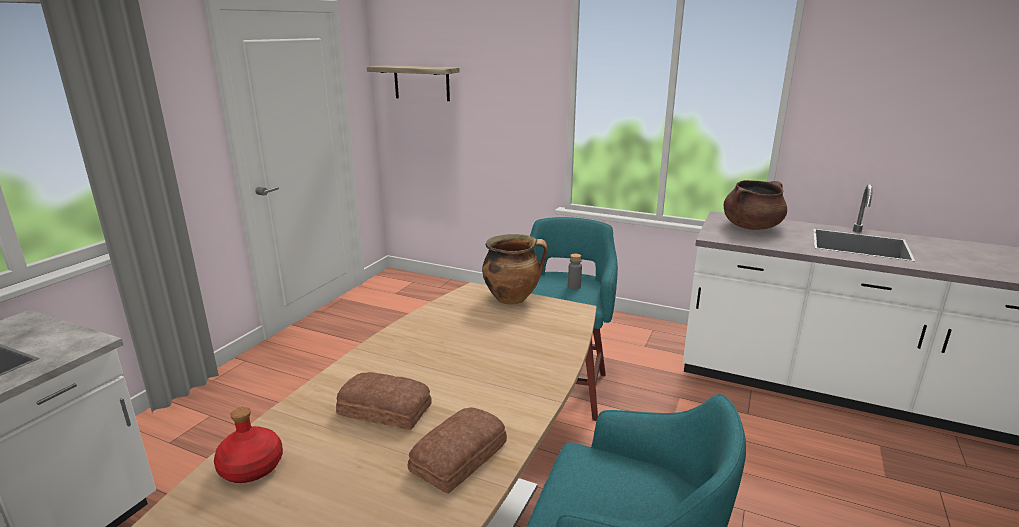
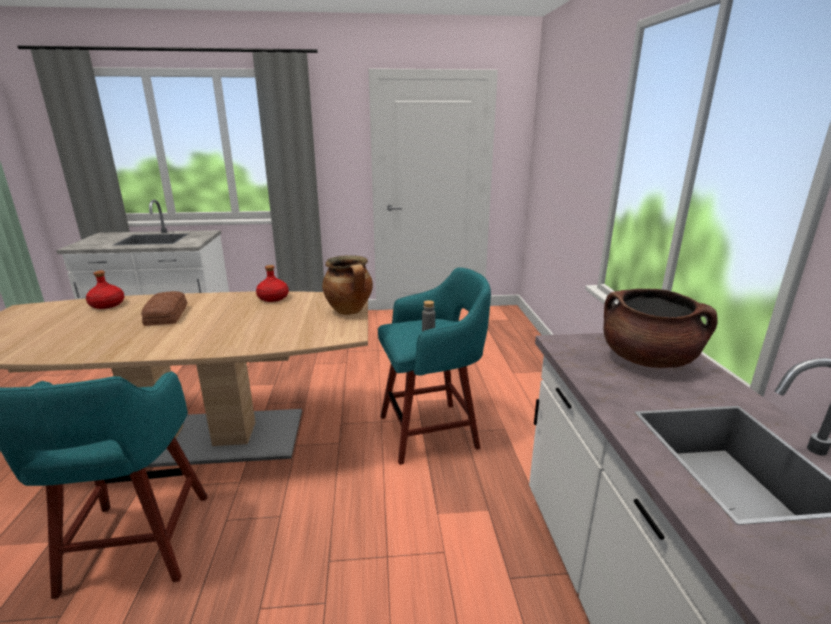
camera: 60 degrees right, 0 degrees up
(416, 330) = (273, 298): none -> red bottle
(421, 83) = (548, 142): shelf -> none
(461, 457) = (115, 344): bread -> none

